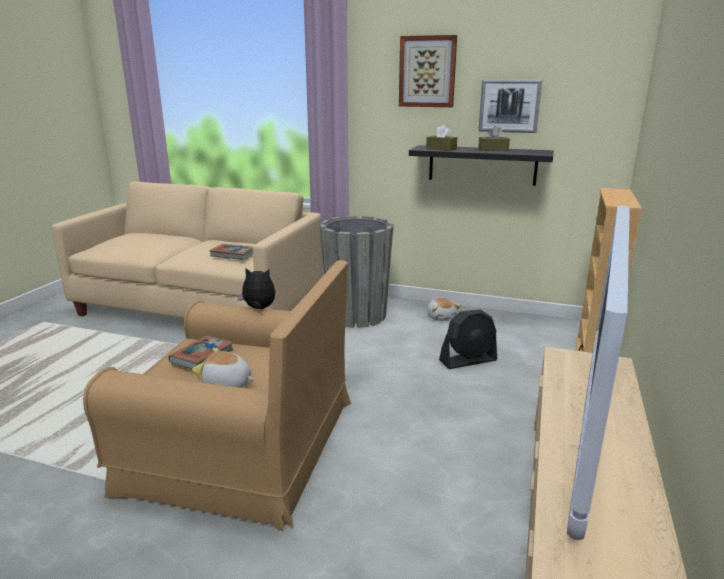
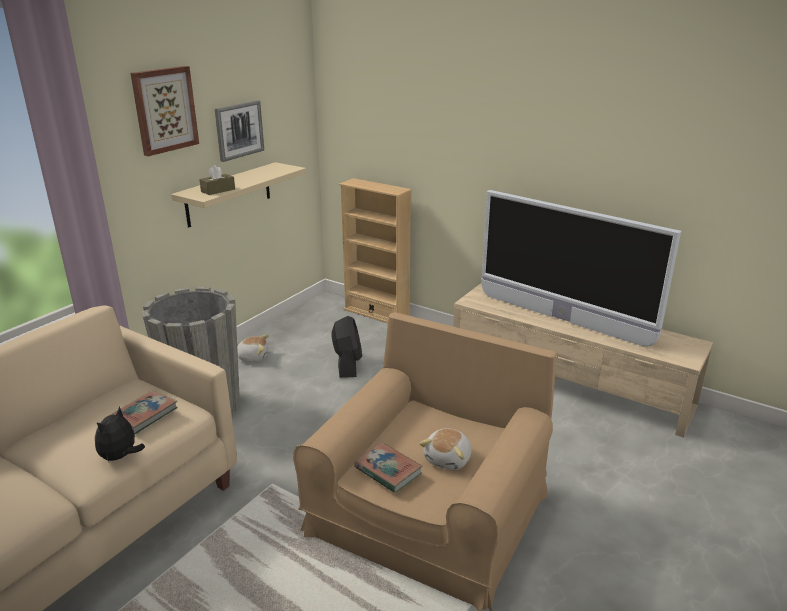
camera: 75 degrees left, 5 degrees up
(259, 309) = (350, 406): plush toy -> plush toy (120, 457)
(482, 165) = (229, 194): black shelf -> beige shelf
(493, 150) = (249, 176): brown tissue box -> none

